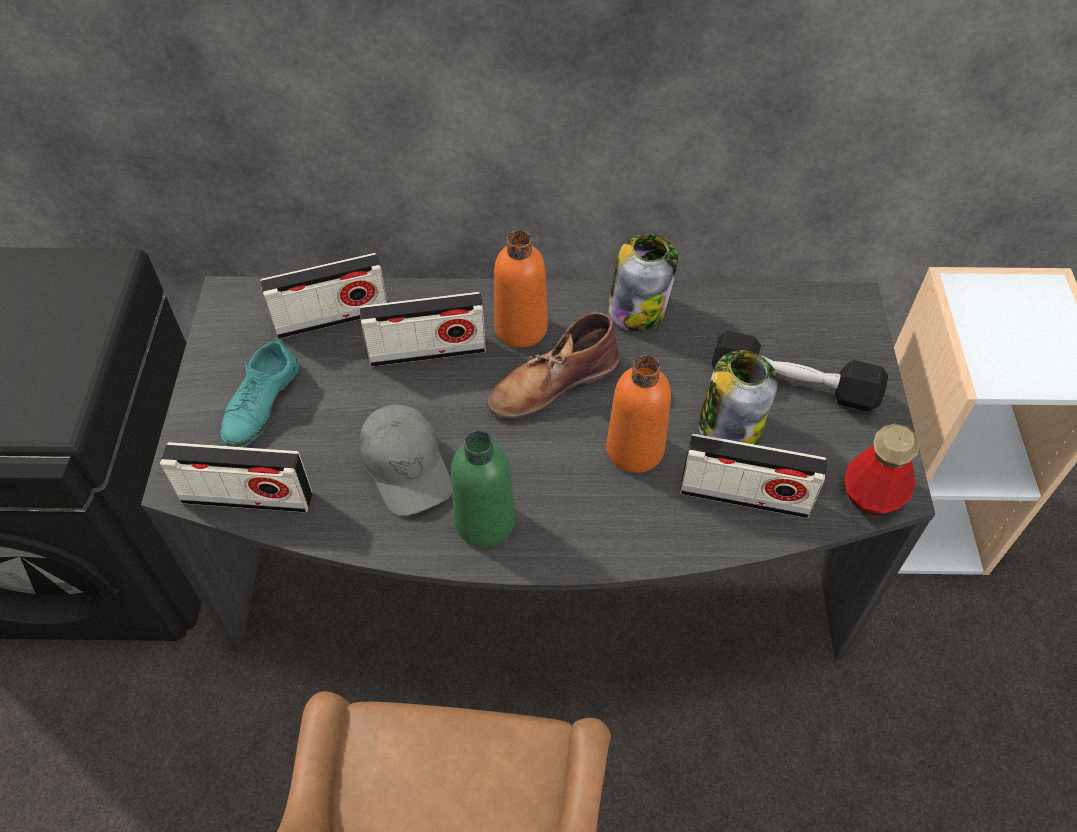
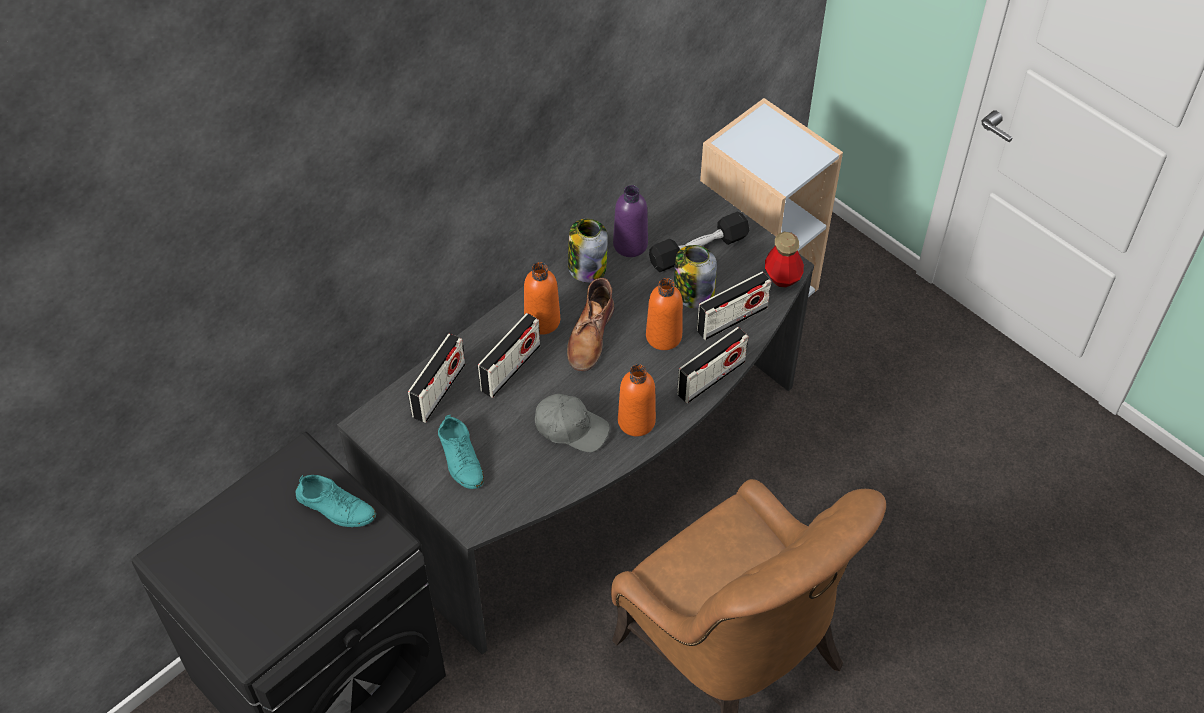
camera: 45 degrees left, 0 degrees up
(60, 342) = (335, 507): none -> turquoise shoe
(247, 497) = (514, 502): radio -> radio (711, 378)
(485, 522) = (636, 421): green bottle -> orange bottle
(716, 320) = (630, 244): none -> purple bottle

